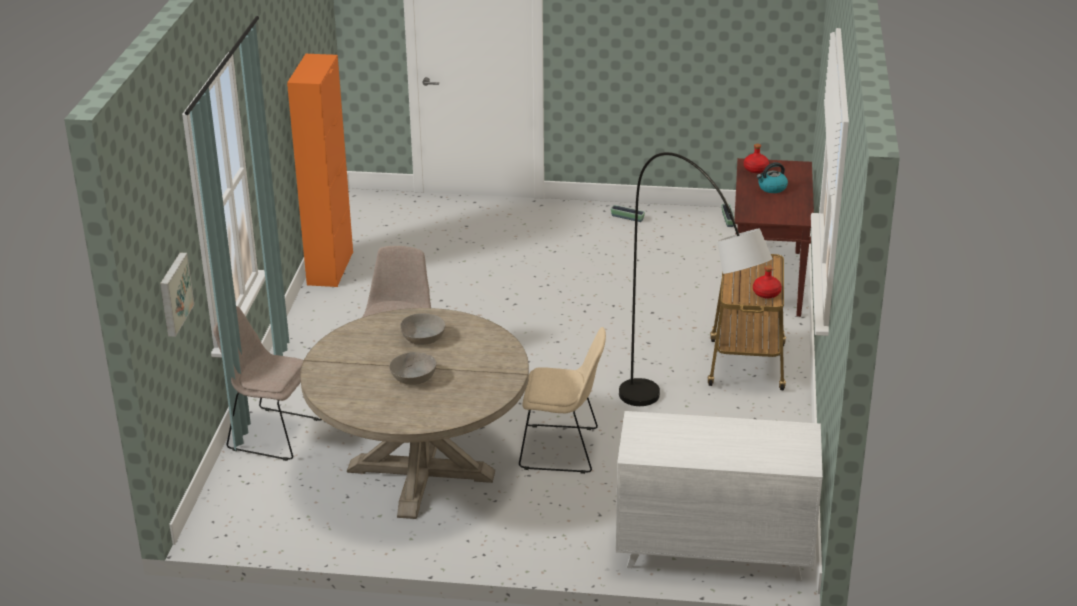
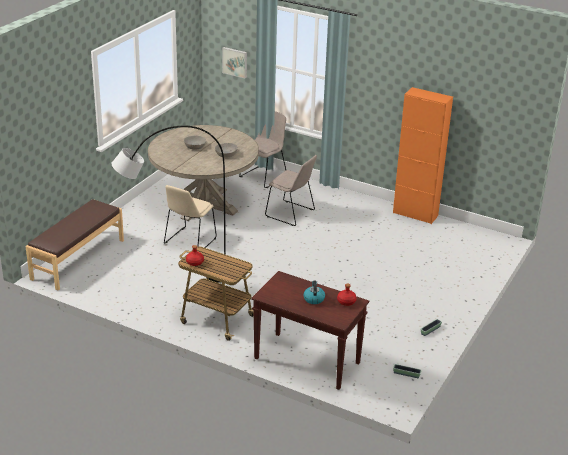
camera: 110 degrees right, 0 degrees up
(713, 551) = (77, 259): white dresser -> brown bench

